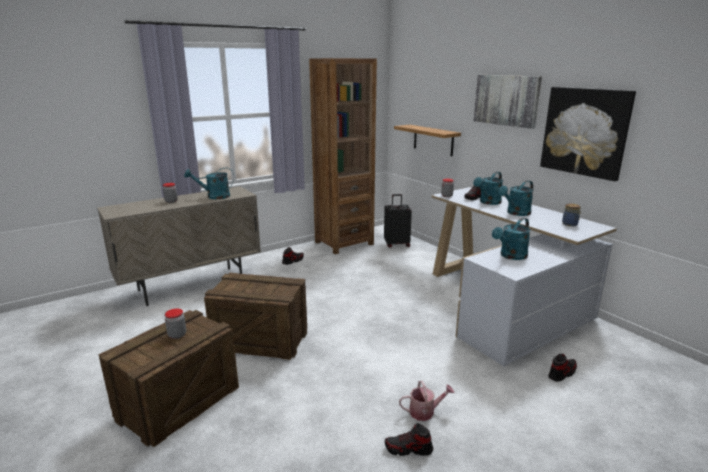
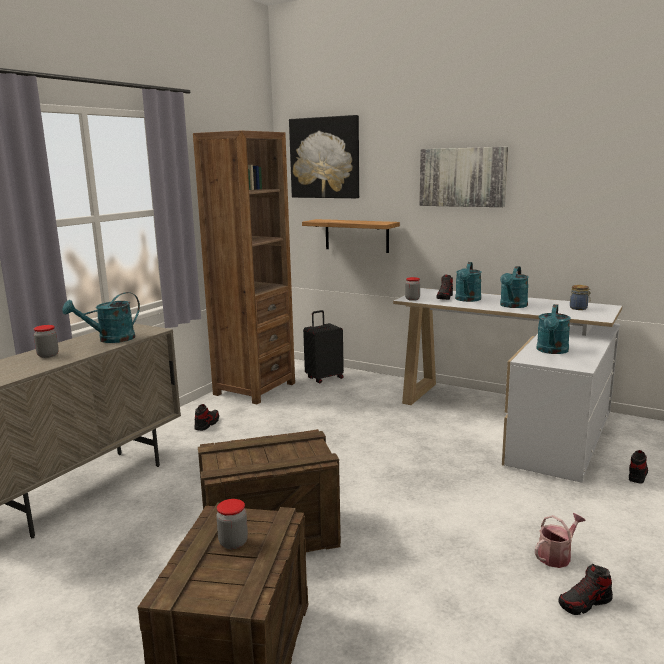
camera: 25 degrees left, 5 degrees down
(585, 132) = (570, 205): picture -> picture (325, 158)

